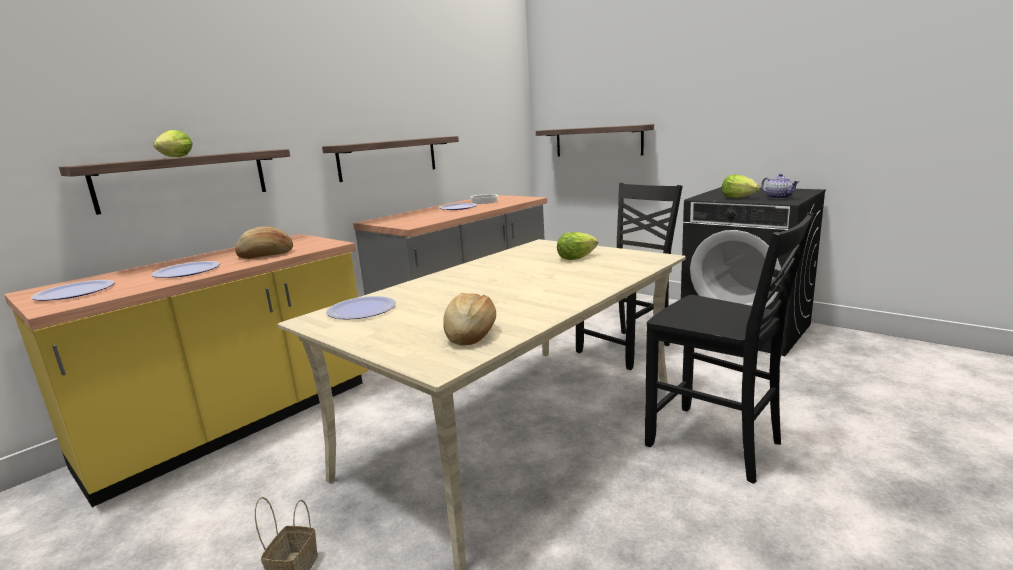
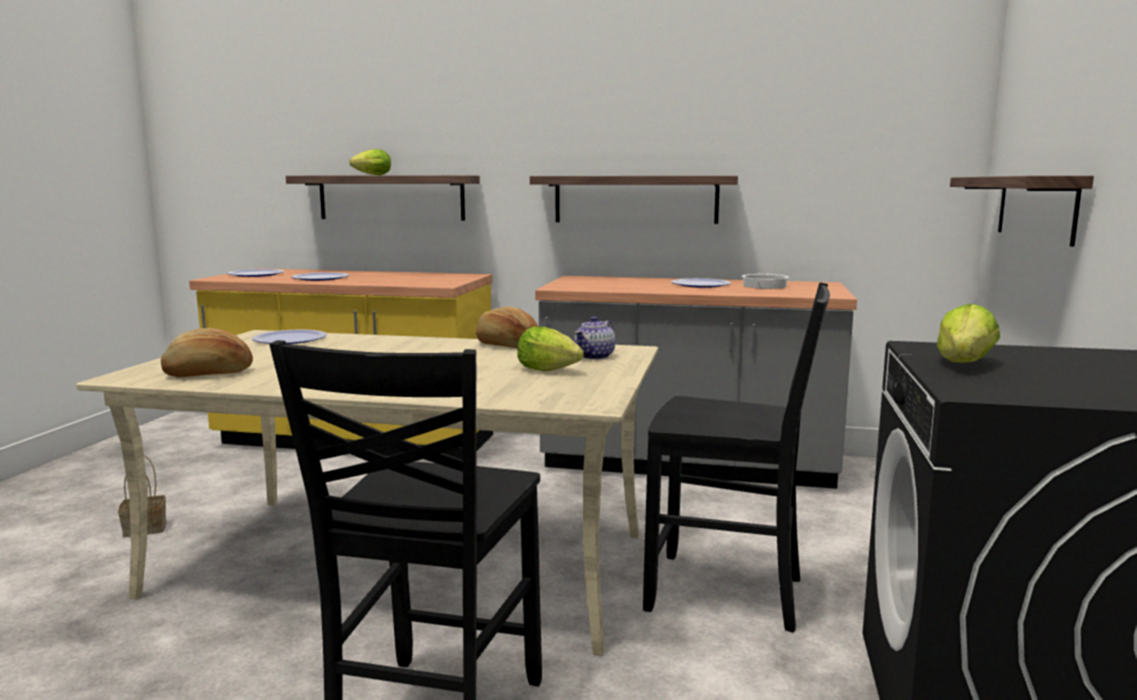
camera: 60 degrees right, 5 degrees down
(266, 255) = (385, 280): bread -> bread (507, 345)
(779, 197) = (1027, 386): teapot -> teapot (595, 356)

